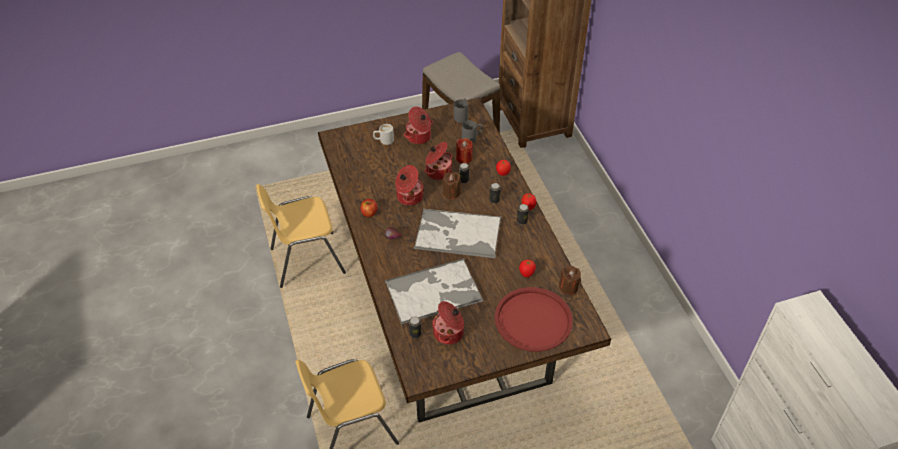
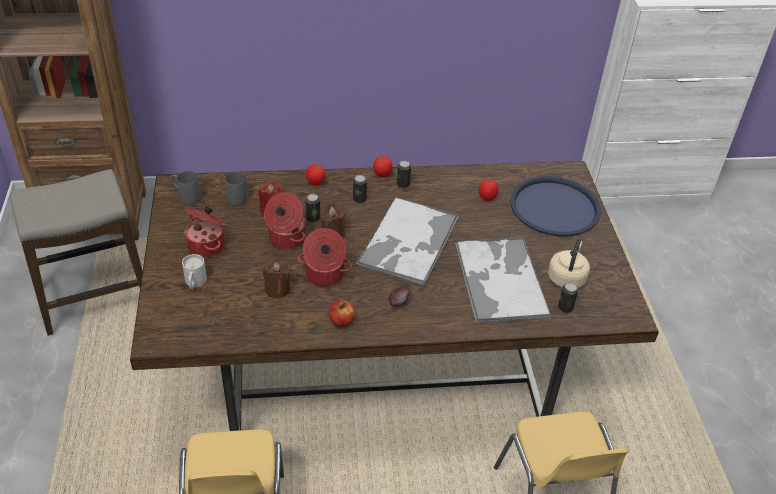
camera: 80 degrees left, 5 degrees down
(449, 333) = (567, 277): cooking pot -> beige kettle
(533, 320) = (554, 207): red tray -> blue tray
(568, 287) = (512, 172): brown candle -> brown candle (277, 289)

